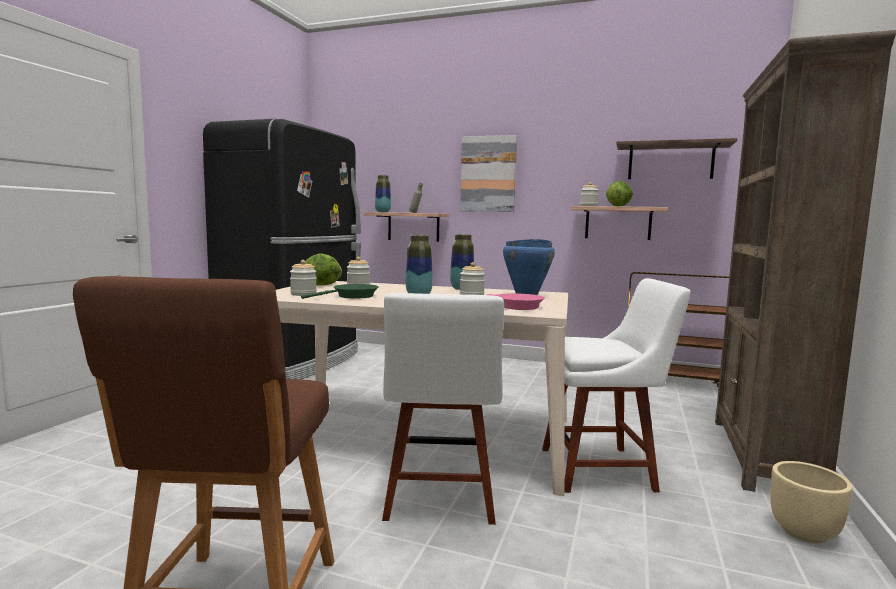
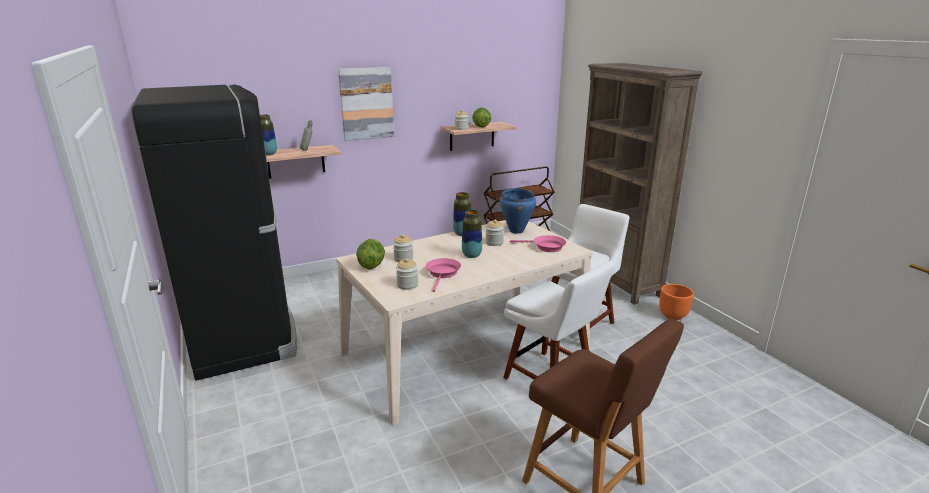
camera: 45 degrees left, 15 degrees up
(352, 296) = (443, 274): green frying pan -> pink frying pan
(670, 162) = (503, 87): shelf -> none
(805, 533) = (673, 315): beige planter -> orange planter

